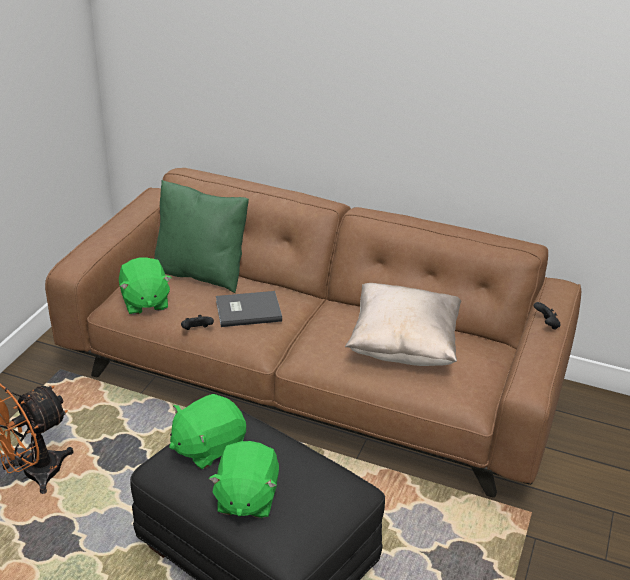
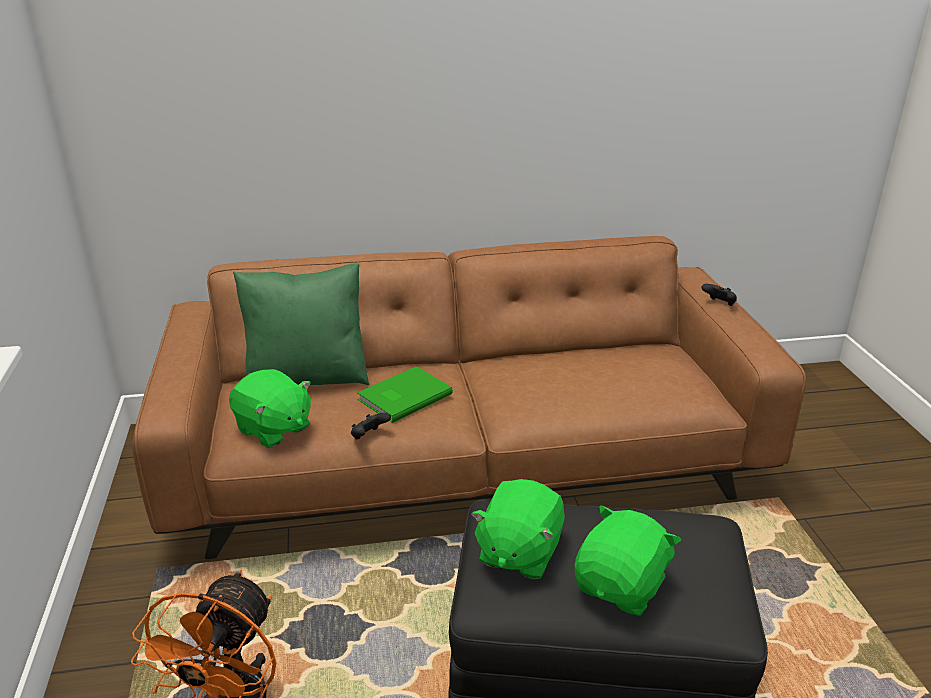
camera: 30 degrees left, 5 degrees down
(246, 498) = (622, 586): green plush toy -> green plush toy turned 120 degrees counterclockwise
(247, 310) = (402, 396): grey book -> green book
(403, 347) = (595, 375): beige pillow -> none

